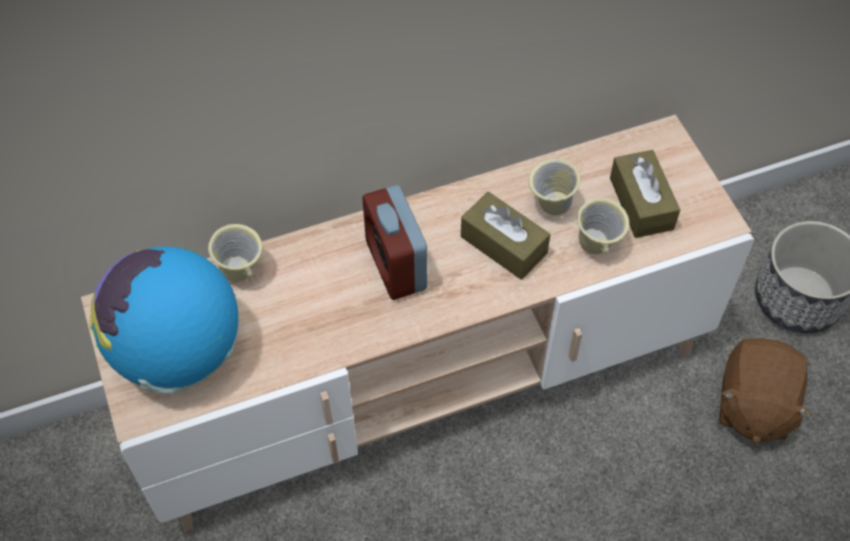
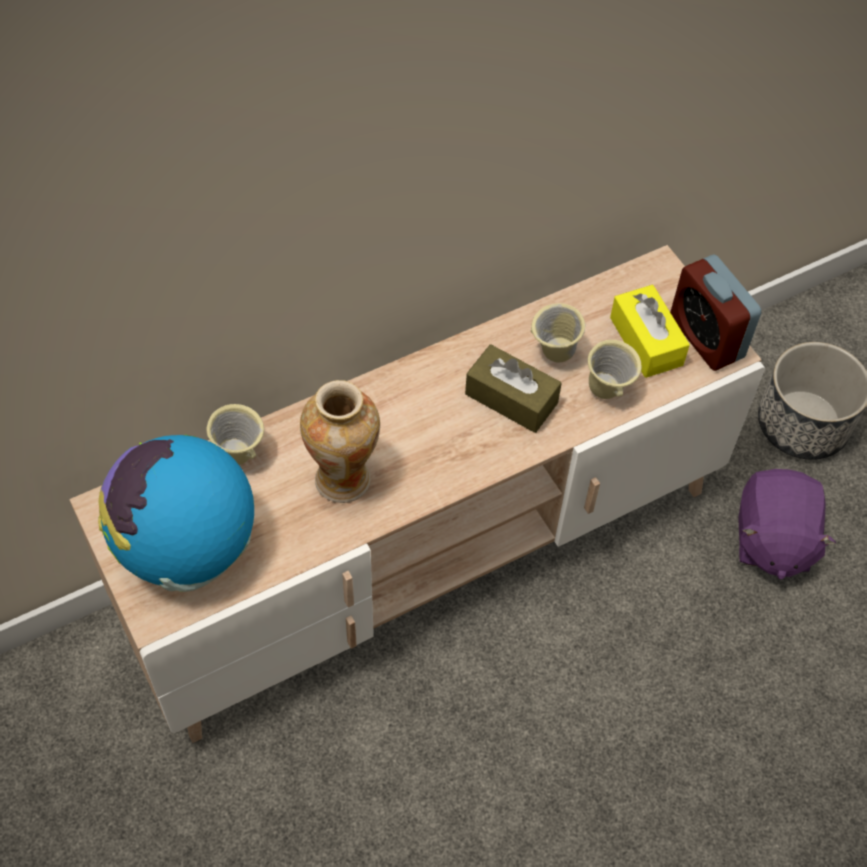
camera: 10 degrees left, 0 degrees up
(334, 304) = (344, 478): none -> vase
(396, 265) = (402, 431): alarm clock -> alarm clock (706, 338)
(641, 203) = (646, 341): brown tissue box -> yellow tissue box
(753, 405) = (772, 540): brown plush toy -> purple plush toy

